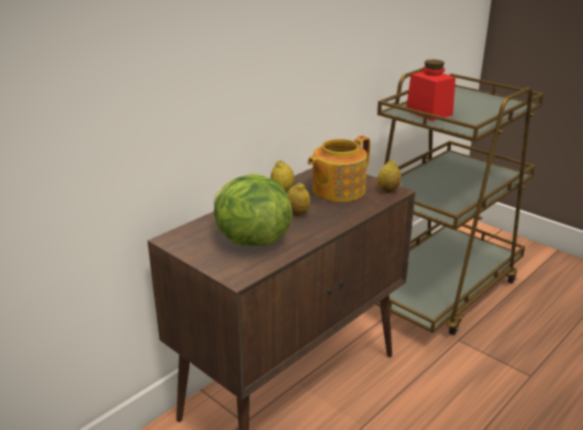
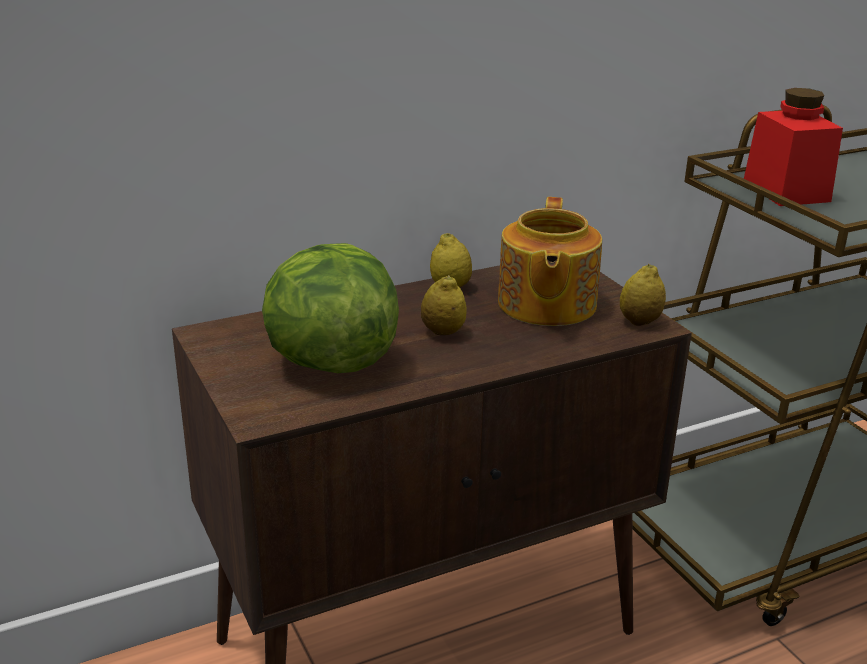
camera: 20 degrees right, 0 degrees up
(337, 190) = (545, 305): teapot -> teapot turned 60 degrees counterclockwise

